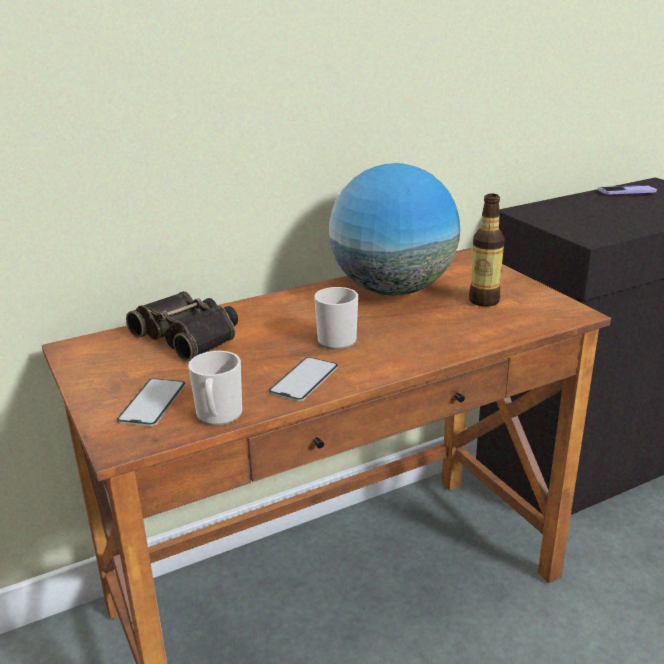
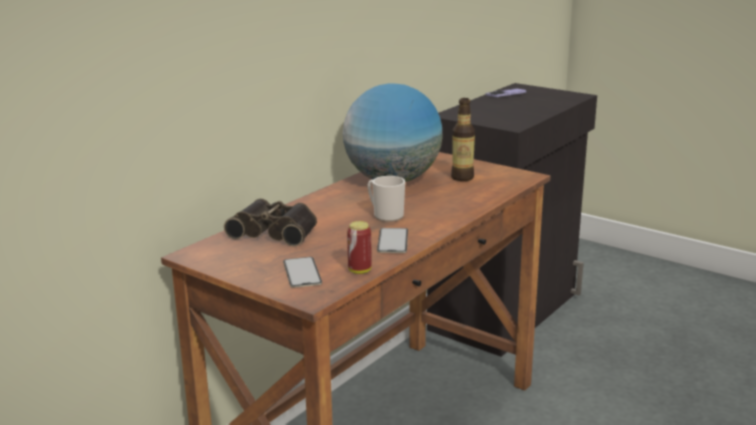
camera: 25 degrees left, 5 degrees down
(218, 416) = (359, 271): mug -> can

